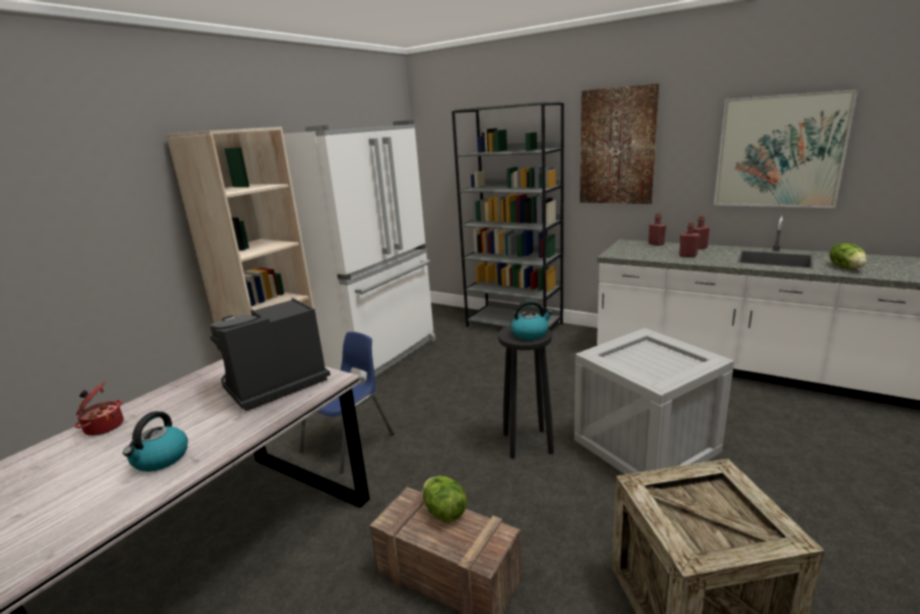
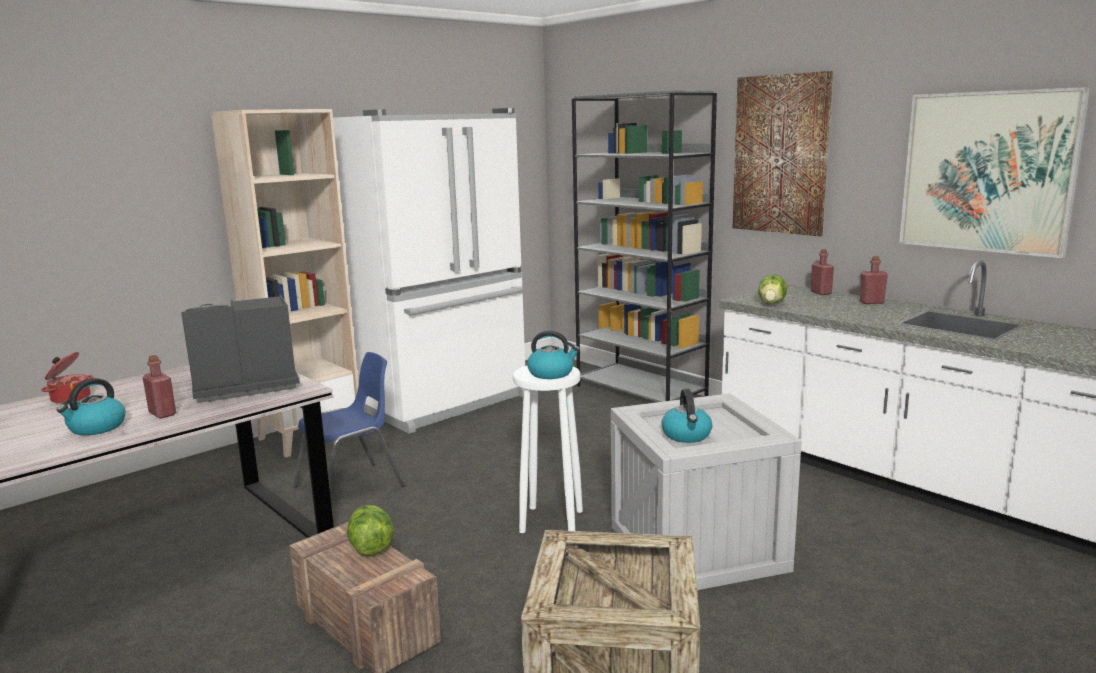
camera: 15 degrees right, 5 degrees down
(527, 444) = (551, 521): black stool -> white stool
(648, 368) = (687, 435): none -> kettle
(687, 255) = (842, 309): red bottle -> red bottle (162, 414)
(846, 267) = (1045, 343): lettuce -> lettuce (772, 303)

